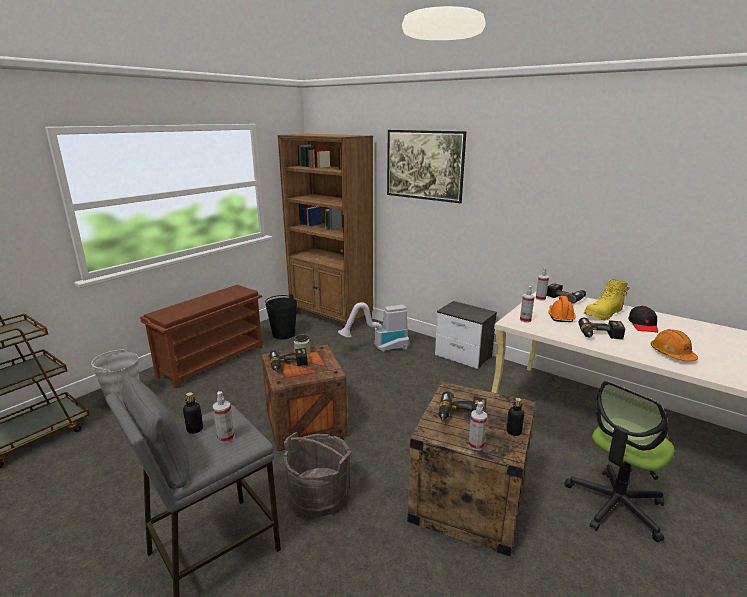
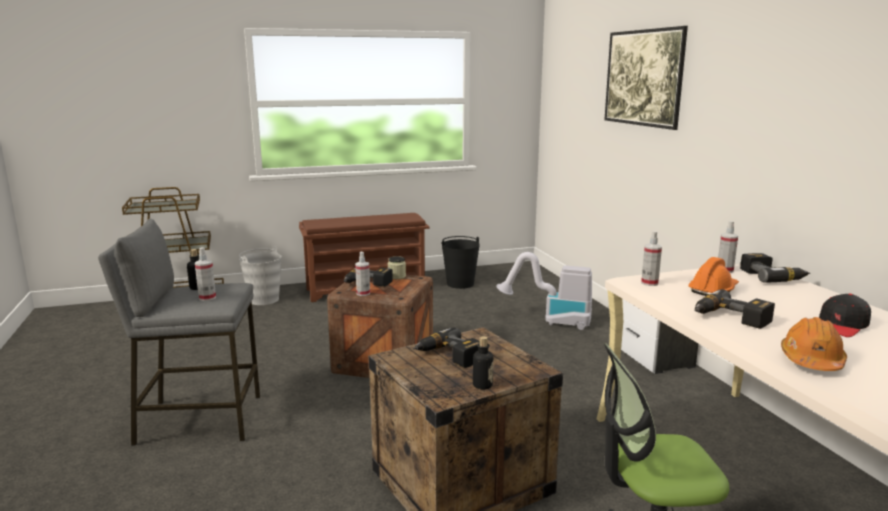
camera: 35 degrees right, 5 degrees down
(319, 496) = (322, 418): grey bucket -> none
(331, 317) = (533, 280): brown bookcase -> none
(476, 445) = (421, 380): spray bottle -> spray bottle (363, 293)
(604, 314) = (794, 303): yellow boot -> none

